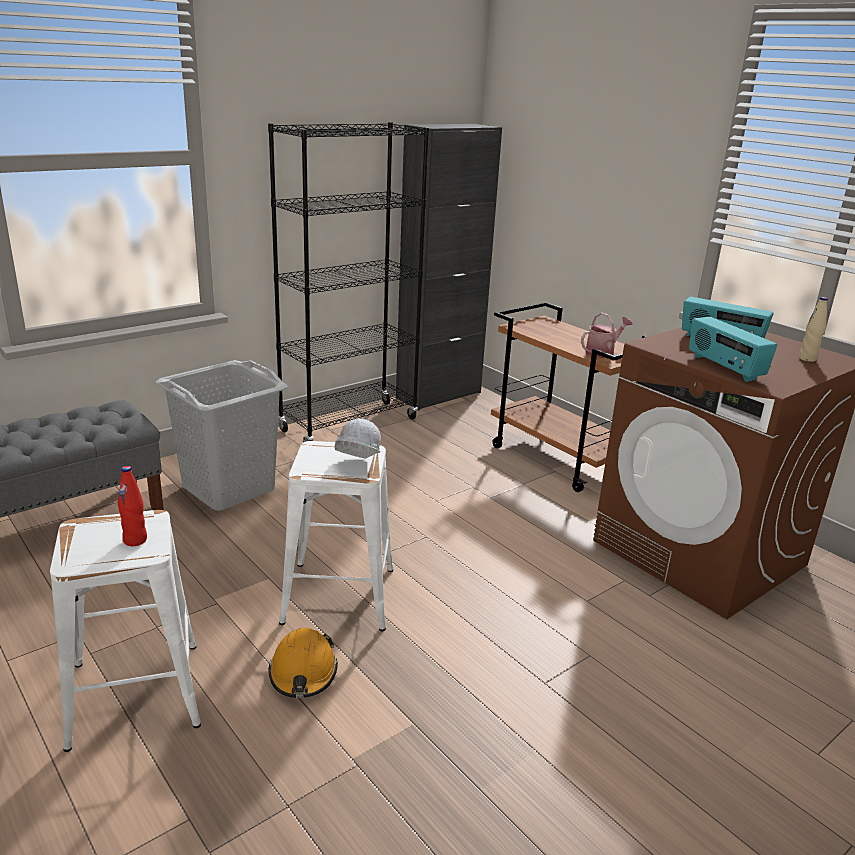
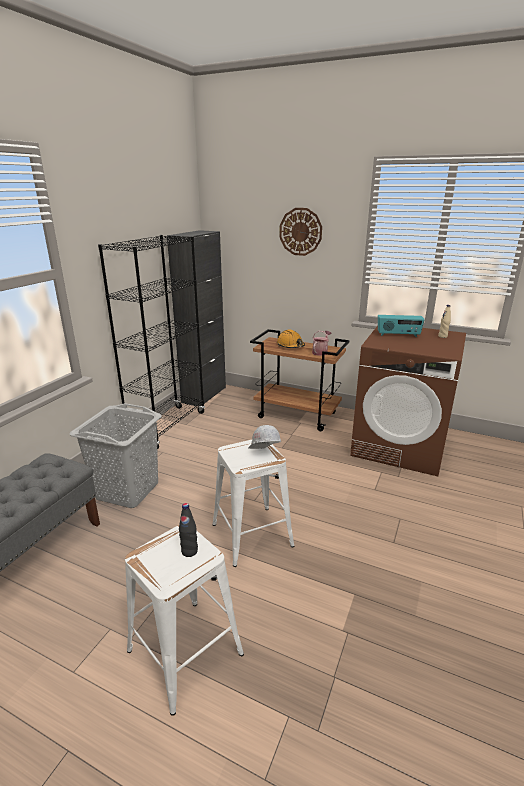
camera: 25 degrees left, 0 degrees up
(135, 540) = (189, 551): red bottle -> black bottle
(303, 673) = (273, 591): orange hard hat -> orange hard hat (290, 346)
(622, 138) = (300, 232): none -> wall clock
(724, 368) = (419, 349): radio -> none

